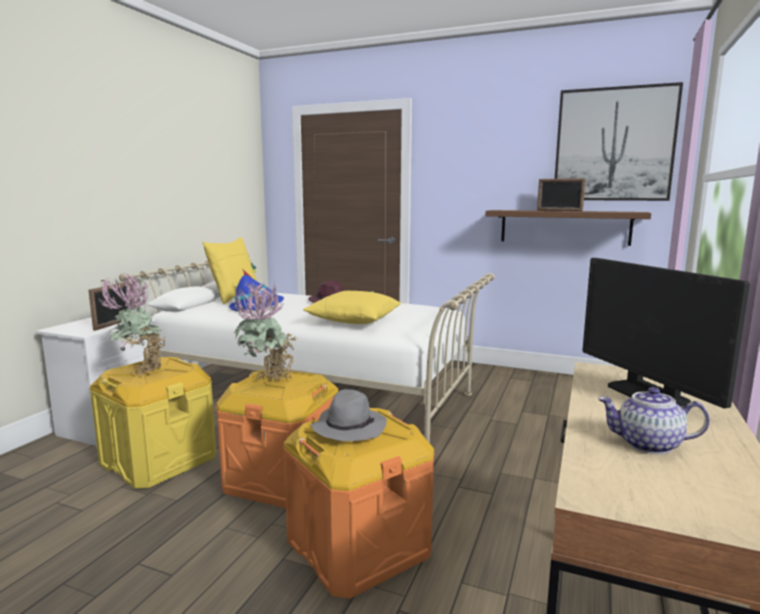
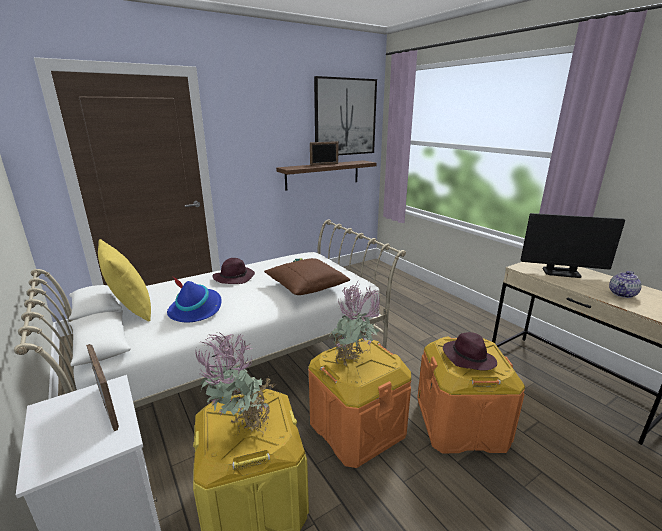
camera: 55 degrees left, 10 degrees up
(349, 427) = (468, 357): grey hat -> purple hat
(354, 321) = (307, 287): yellow pillow -> brown pillow

